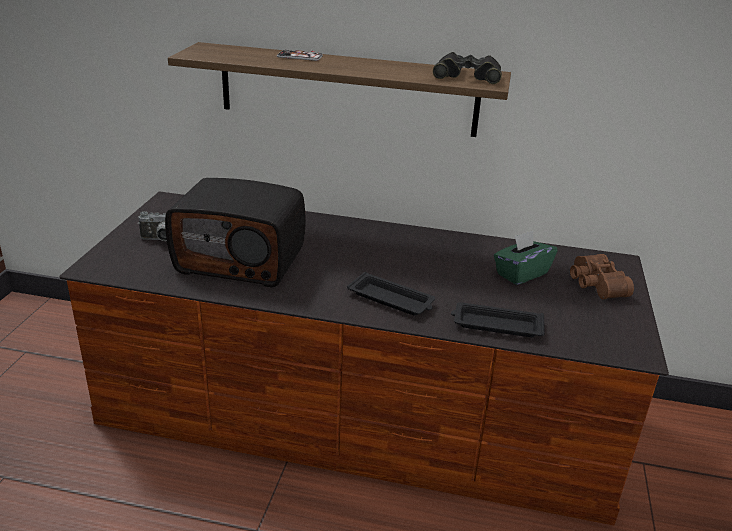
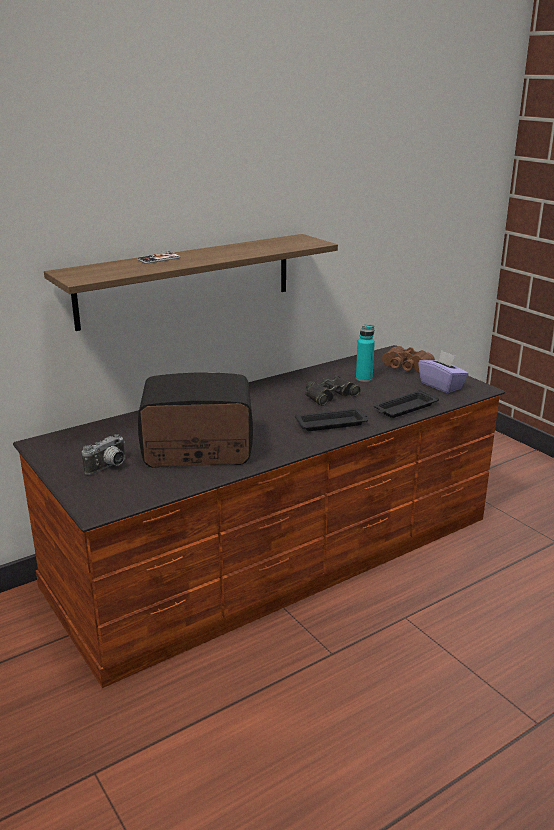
camera: 45 degrees left, 5 degrees down
(242, 260) = (197, 450): radio -> radio turned 150 degrees counterclockwise
(467, 76) = (292, 242): black binoculars -> black binoculars (330, 396)
(521, 273) = (364, 378): green tissue box -> turquoise bottle
(594, 324) = (441, 386): none -> purple tissue box

